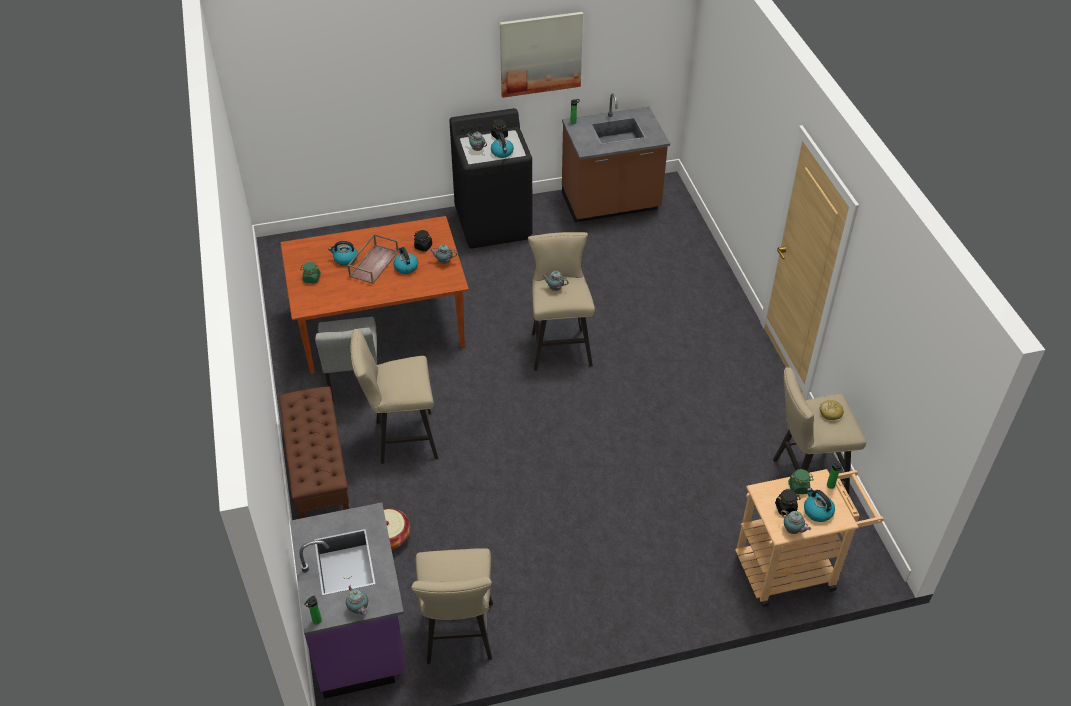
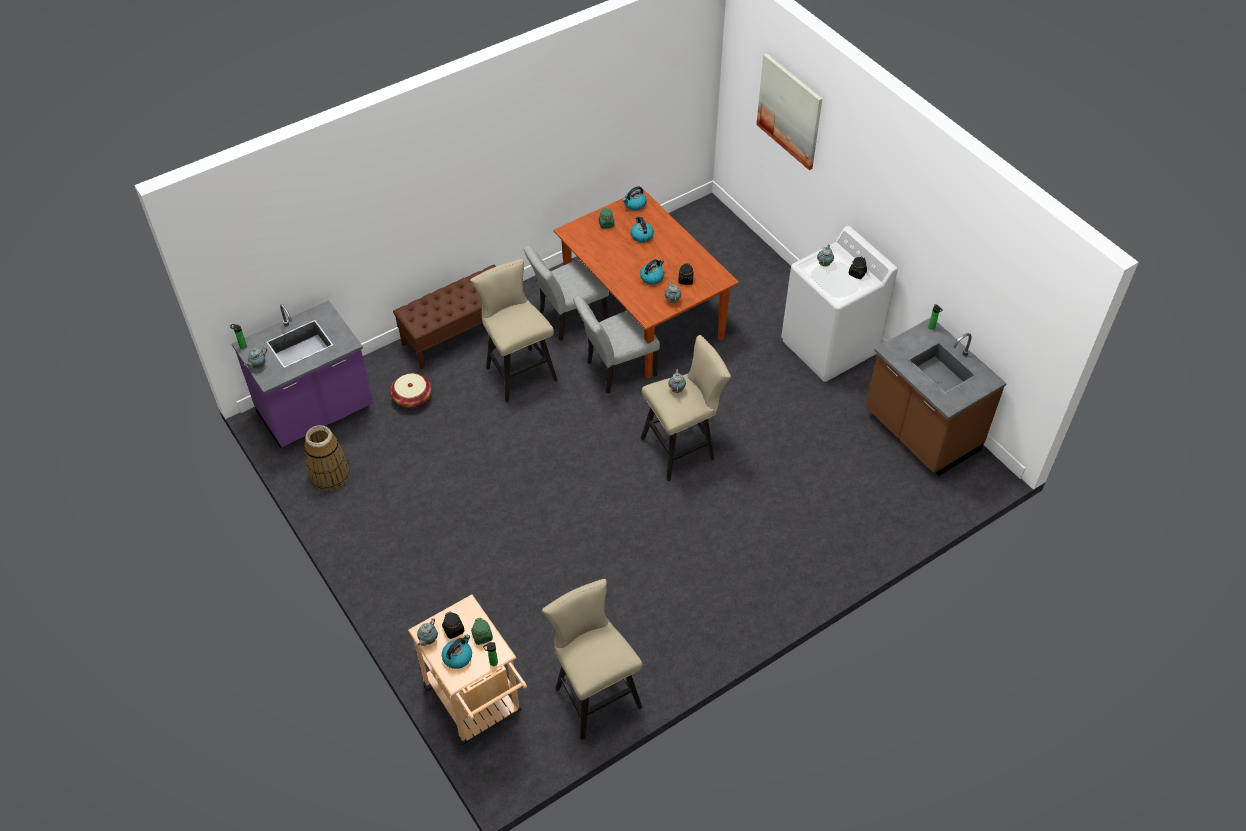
camera: 70 degrees right, 5 degrees up
(373, 263) = (646, 255): brown tray -> none
(442, 365) = (616, 370): none -> grey chair
(458, 638) = (329, 474): beige stool -> basket
(494, 223) = (830, 347): black washing machine -> white washing machine
(502, 153) = (830, 283): kettle -> kettle (634, 204)
(540, 54) = (934, 238): picture -> picture (790, 111)
(830, 413) = (601, 652): bread -> none

